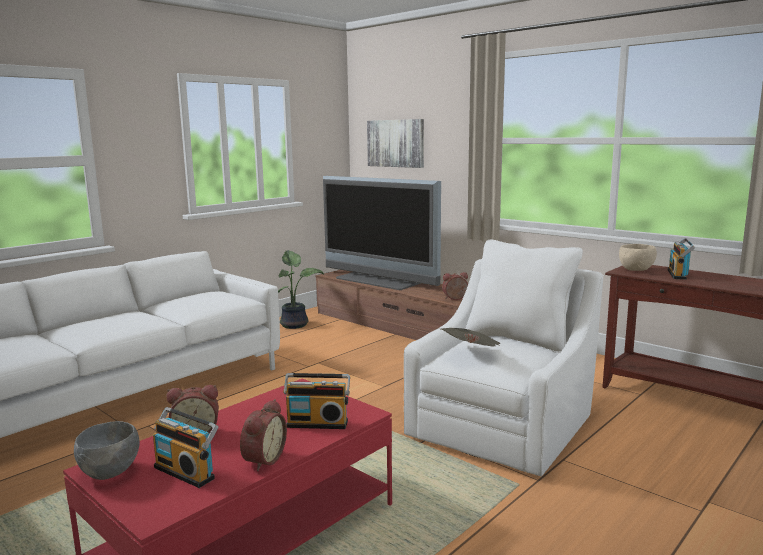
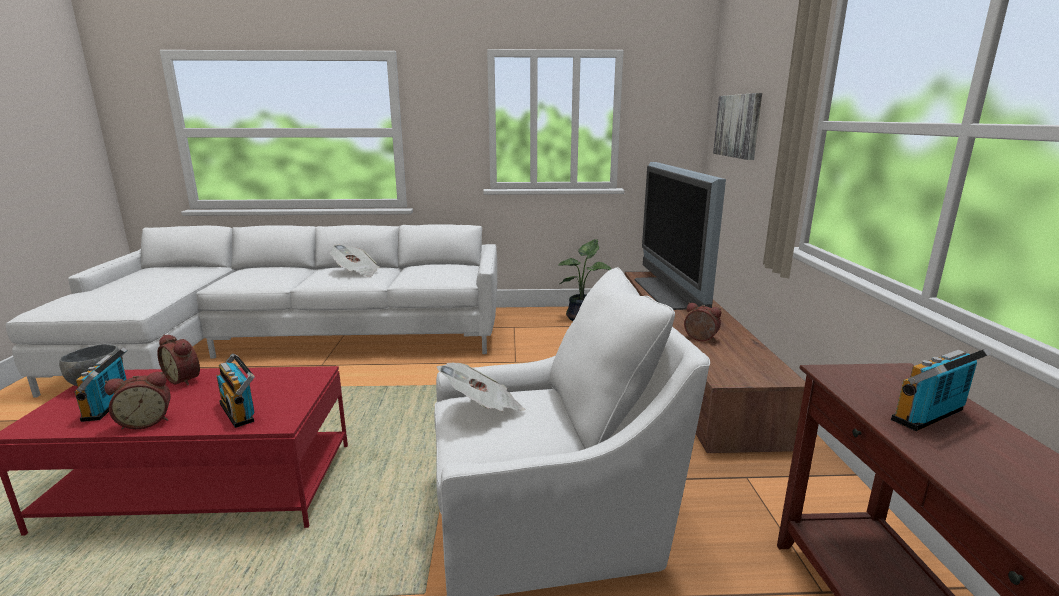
camera: 45 degrees right, 5 degrees up
(125, 319) = (356, 272): none -> newspaper
(636, 270) = (868, 380): beige bowl -> none

